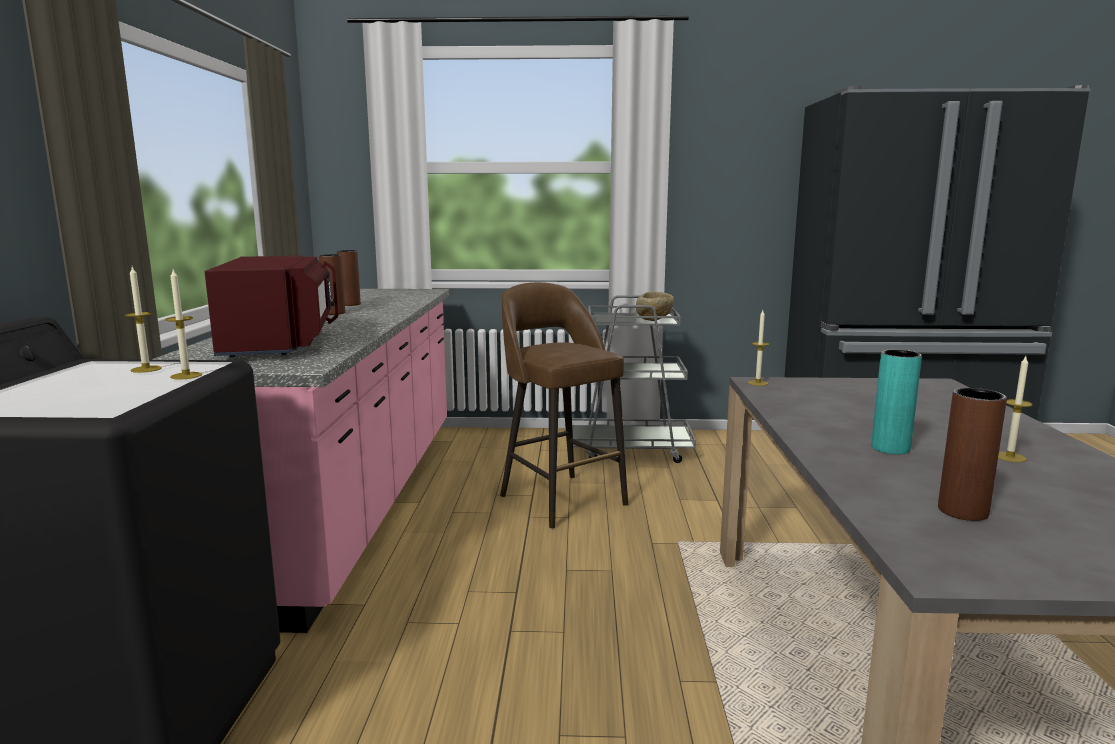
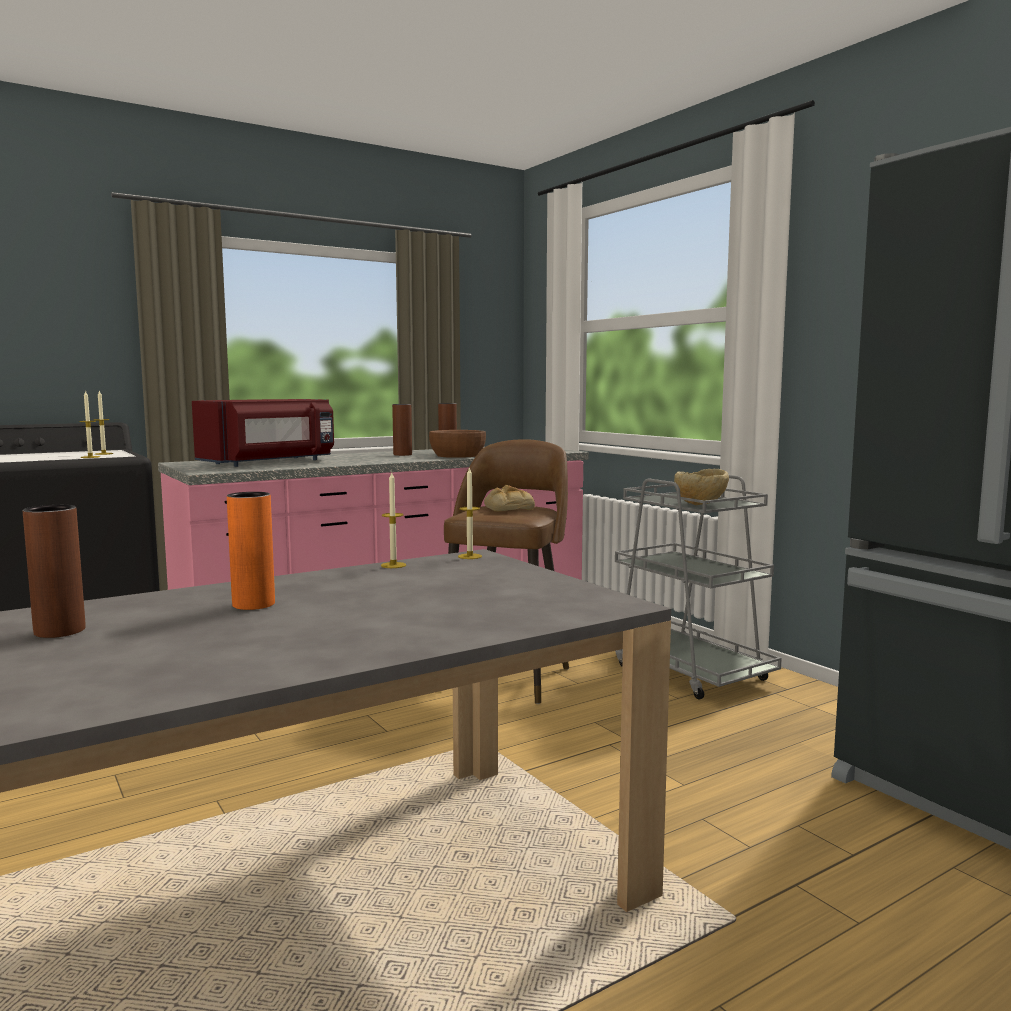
camera: 55 degrees right, 5 degrees down
(389, 306) = (457, 455): none -> brown bowl
(560, 347) = (508, 508): none -> bread
(890, 448) = (253, 604): turquoise vase -> orange vase
(1010, 457) = (266, 640): candle -> candle (393, 565)

